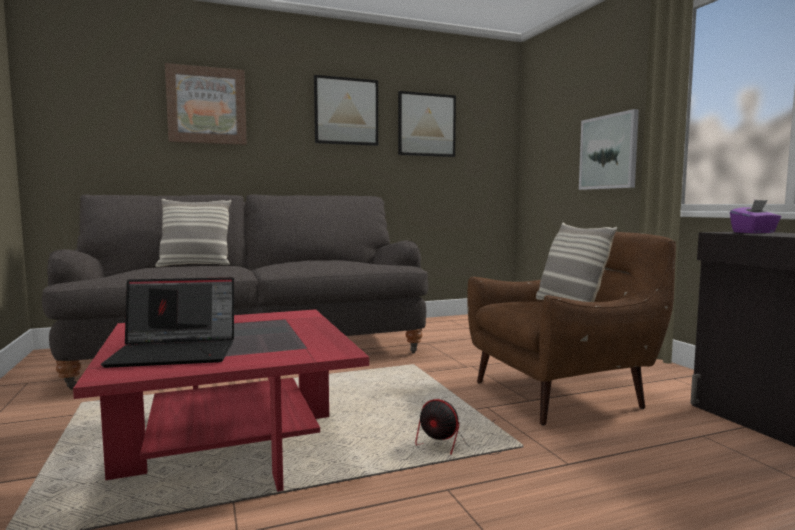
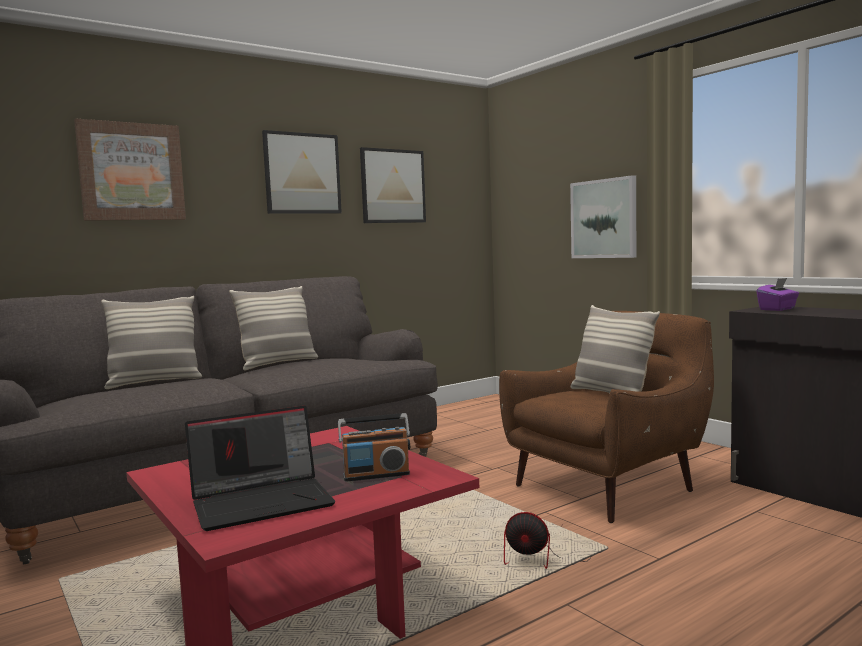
camera: 15 degrees left, 0 degrees up
(287, 345) = (376, 475): none -> radio
(298, 260) = (277, 363): none -> pillow

